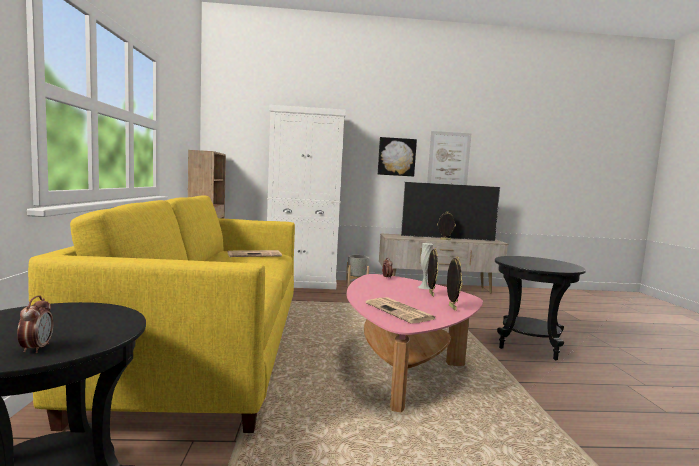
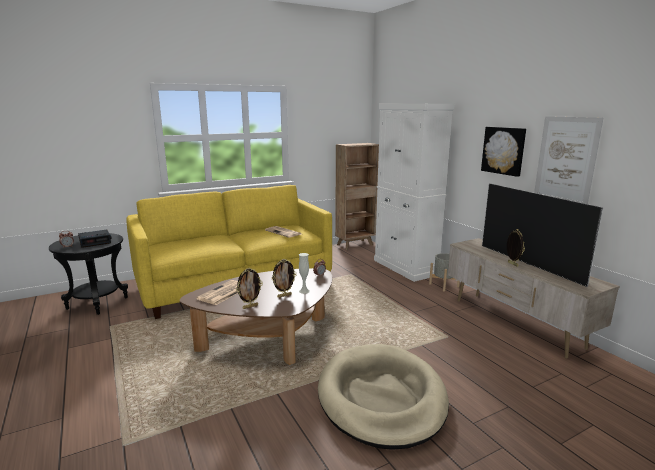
camera: 65 degrees right, 10 degrees up
(67, 322) = (95, 242): none -> alarm clock
(402, 364) = (269, 340): pink coffee table -> brown coffee table
(529, 346) = (381, 397): black side table -> beige dog bed

